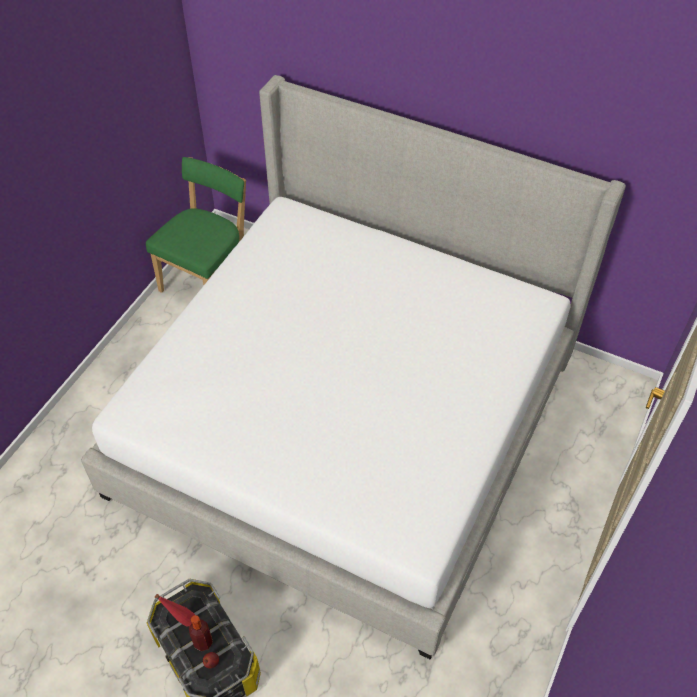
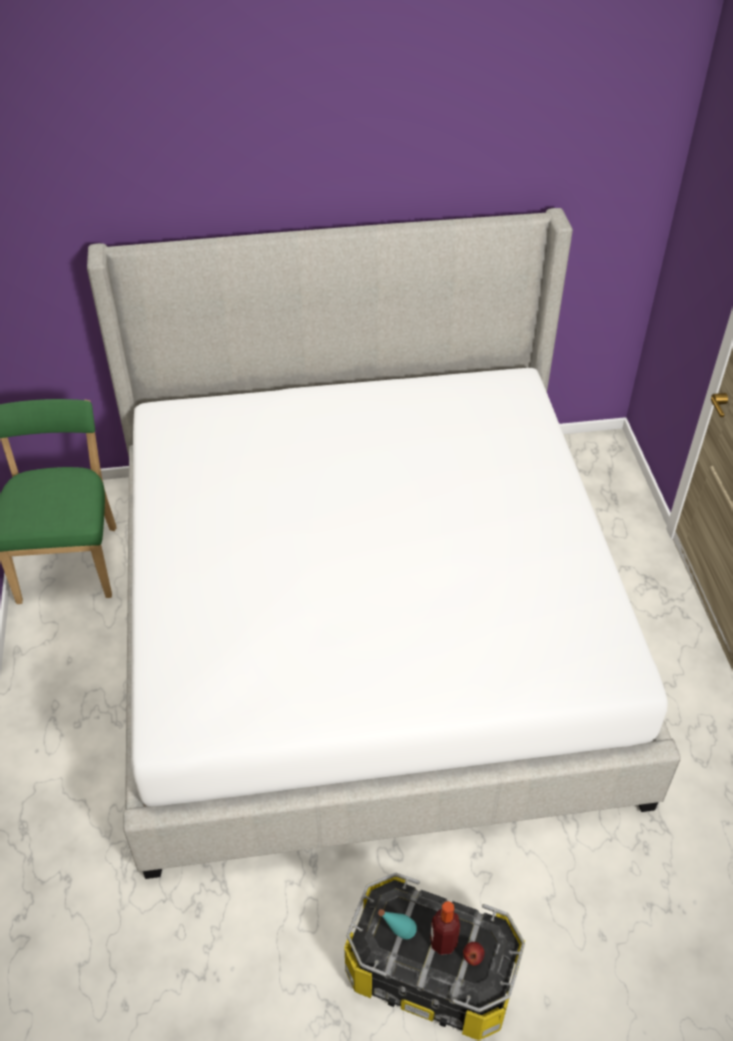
camera: 35 degrees left, 5 degrees down
(180, 620) = (396, 937): red bottle -> turquoise bottle

